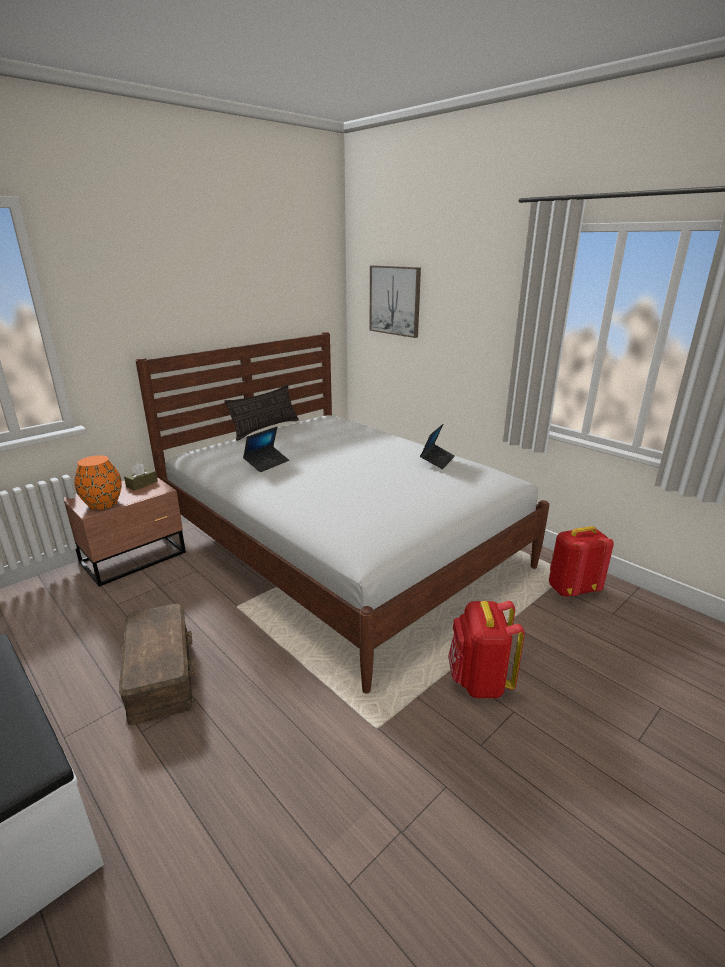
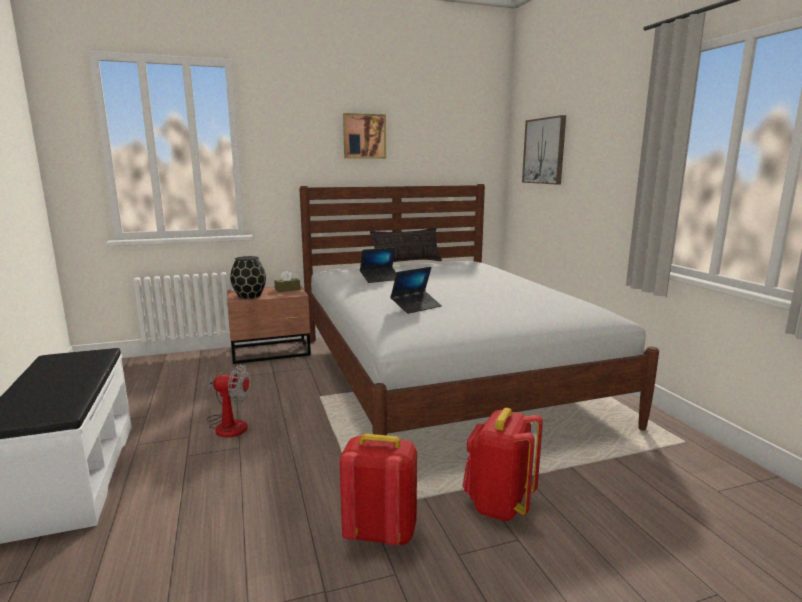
camera: 25 degrees right, 10 degrees down
(102, 504) = (249, 296): orange vase -> black vase
(159, 673) = (228, 424): brown storage box -> fan
(201, 290) = (364, 136): none -> picture
(437, 460) = (542, 293): laptop -> laptop (416, 307)
(571, 589) = (677, 457): red backpack -> red backpack (379, 532)

